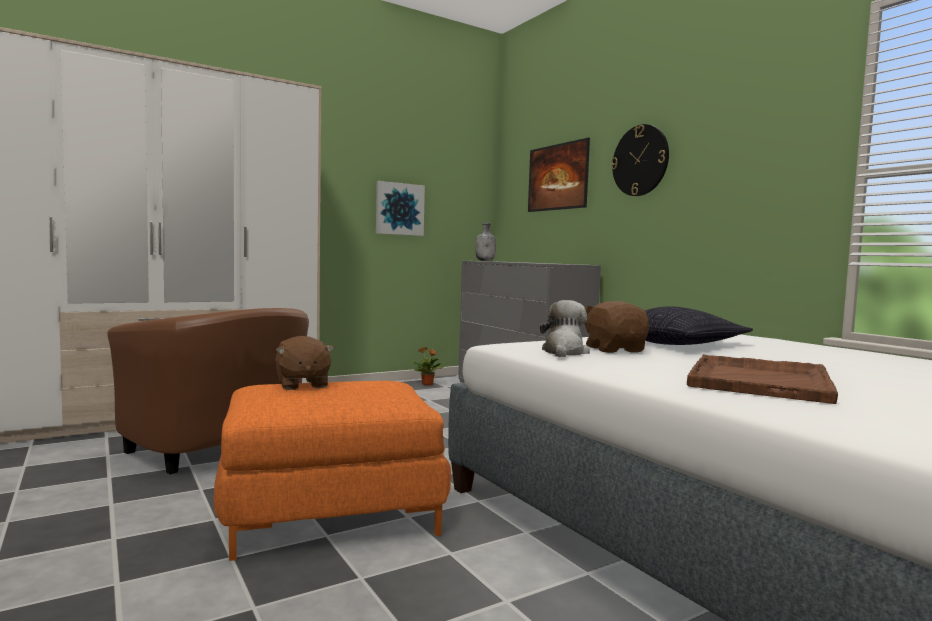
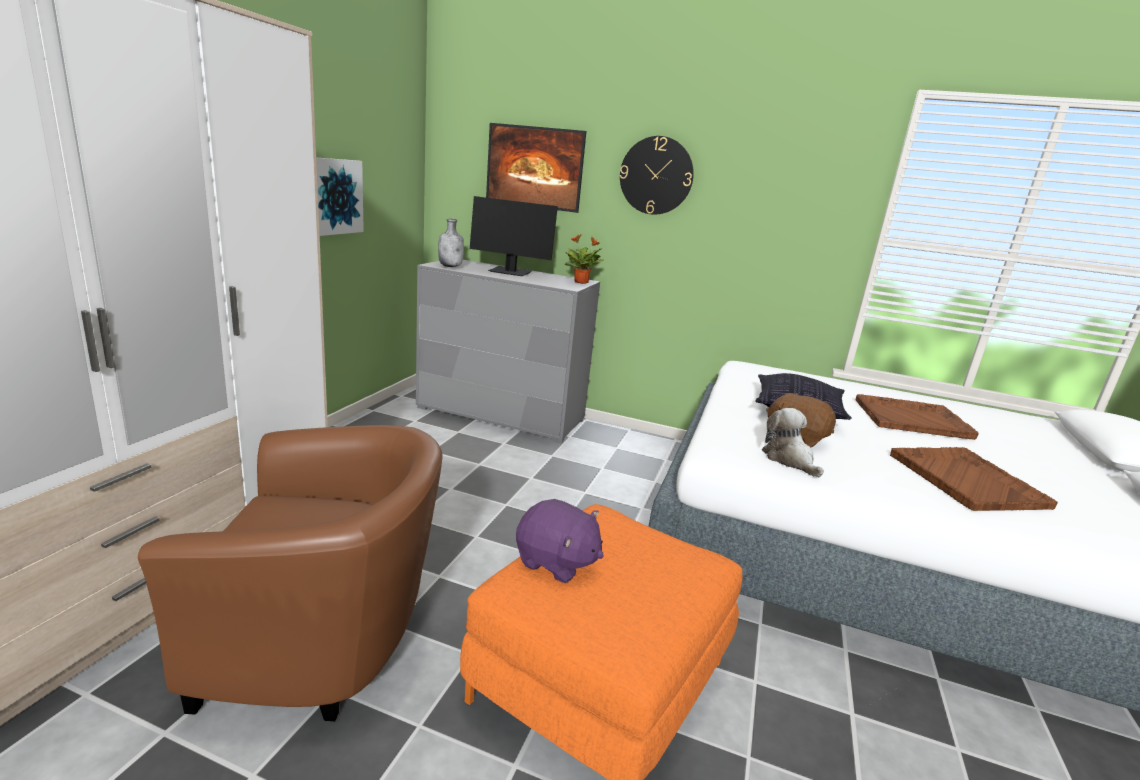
camera: 40 degrees left, 15 degrees up
(302, 384) = (556, 562): brown plush toy -> purple plush toy
(427, 384) = (389, 421): potted plant -> potted plant (581, 282)
(528, 262) = (510, 272): none -> monitor
(833, 359) = (913, 419): none -> brown tray

